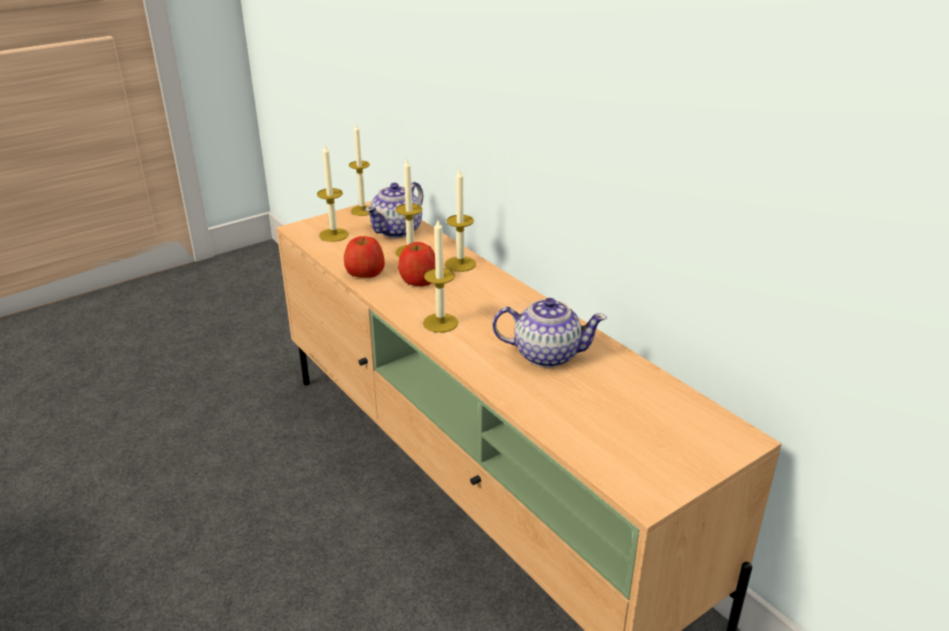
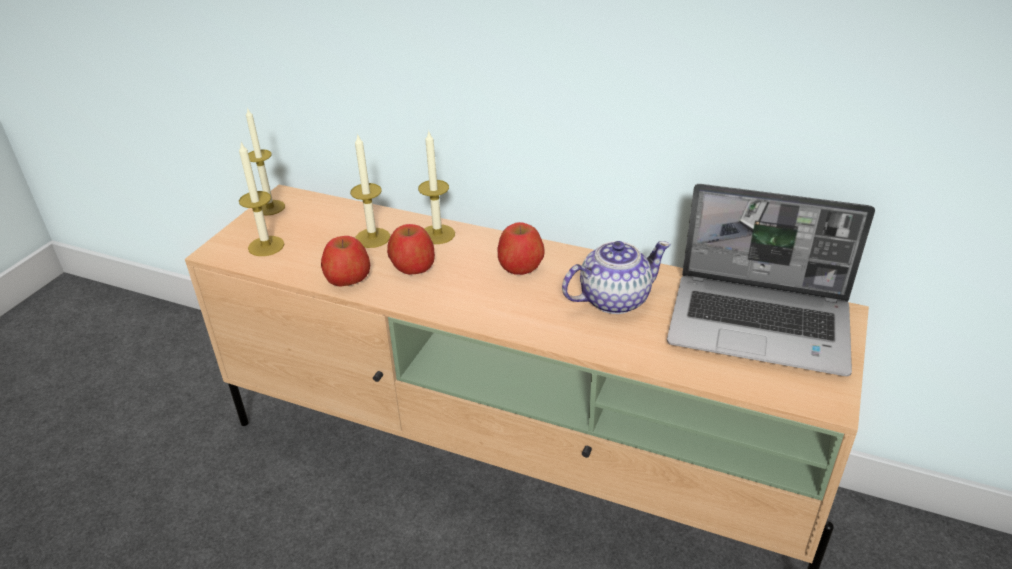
camera: 30 degrees left, 5 degrees up
(397, 230) = (333, 218): teapot -> none
(440, 323) = (483, 304): candle -> none
(499, 305) = (520, 265): none -> apple
(654, 419) = (761, 325): none -> laptop

